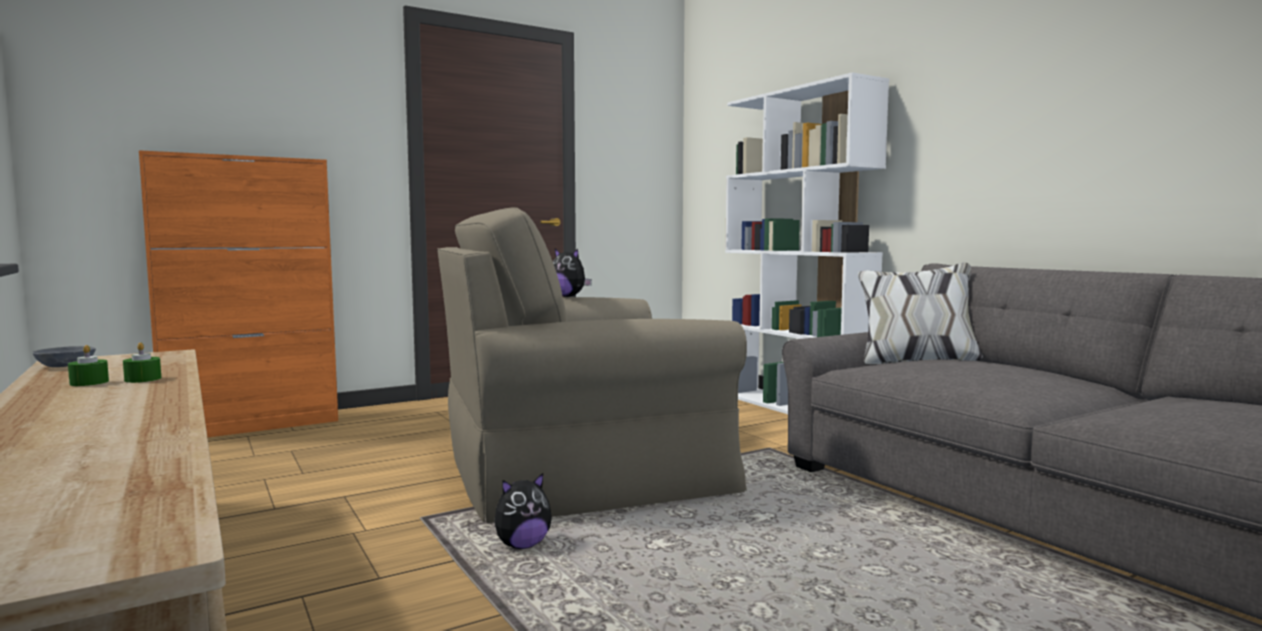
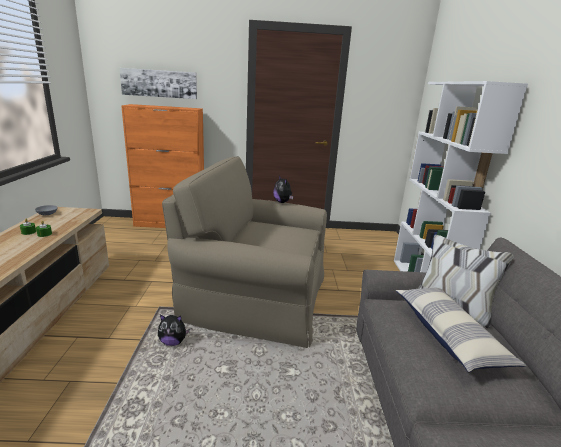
camera: 30 degrees right, 15 degrees up
(215, 112) = (159, 83): none -> picture
(960, 367) = (448, 335): none -> pillow

